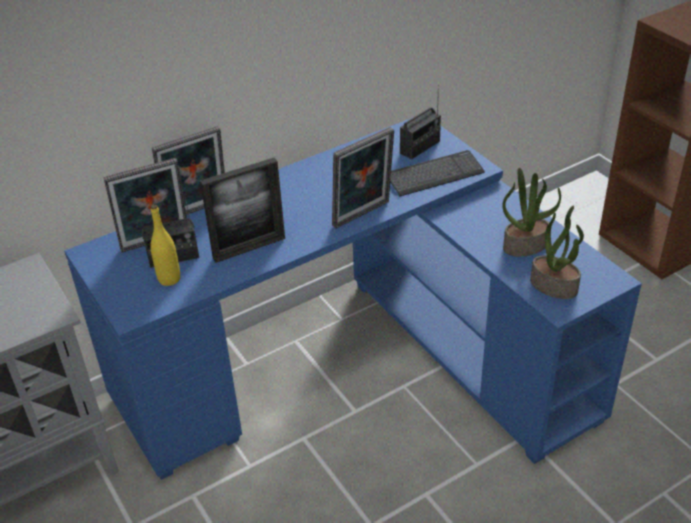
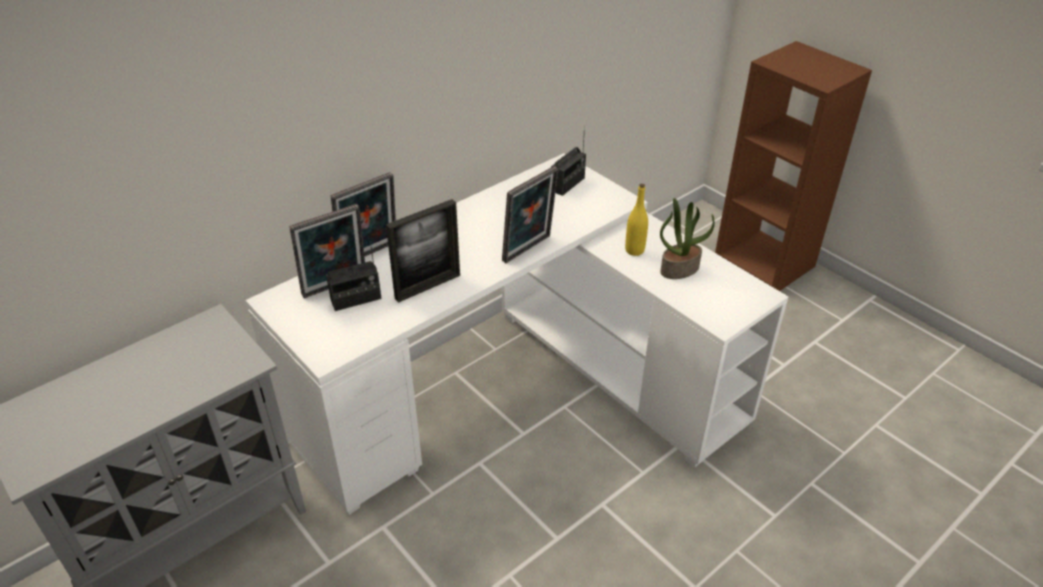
camera: 10 degrees left, 0 degrees up
(169, 279) = (356, 320): yellow bottle -> yellow bottle (634, 250)
(359, 364) = (519, 389): blue desk -> white desk
(434, 175) = (586, 209): keyboard -> none
(554, 286) = (713, 304): potted plant -> none

